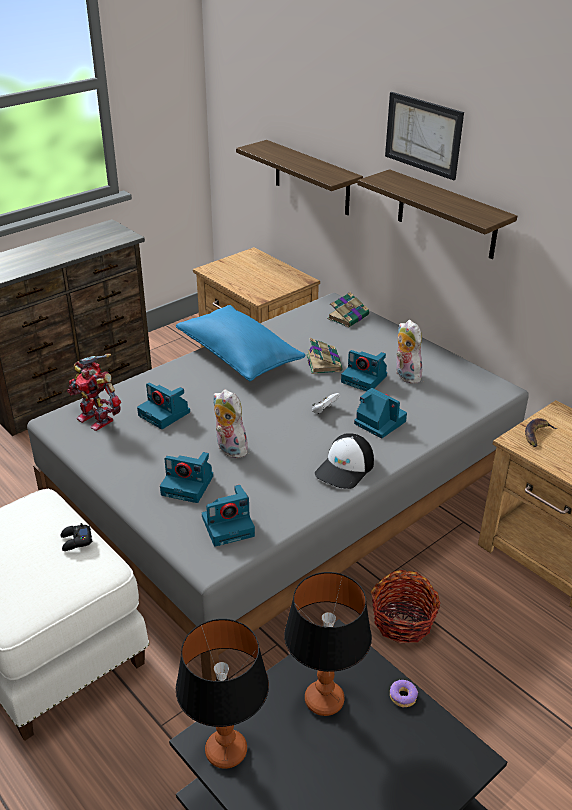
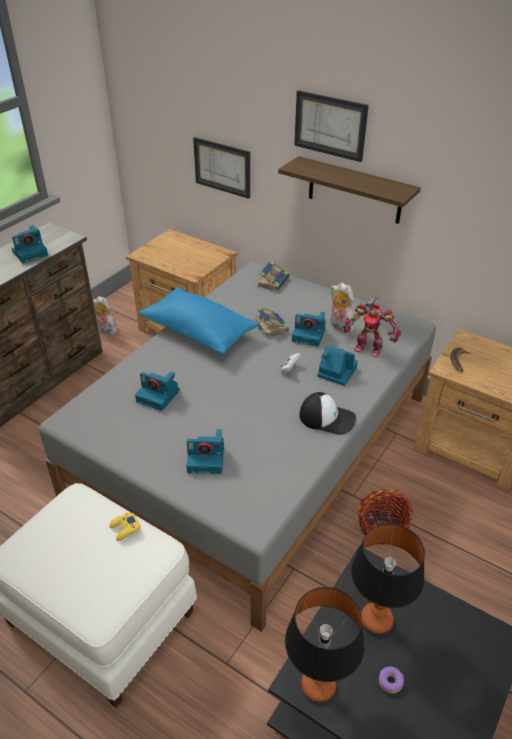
camera: 15 degrees left, 5 degrees up
(76, 541) = (125, 529): black game controller -> yellow game controller
(97, 418) = (101, 411): toy robot -> toy robot (369, 347)
(229, 449) = (226, 418): plush toy -> plush toy (106, 330)
(229, 525) = (256, 489): camera -> camera (30, 253)
(312, 178) = (222, 167): shelf -> picture
(345, 468) = (327, 418): cap -> cap turned 90 degrees counterclockwise
(403, 697) = (434, 601): donut -> donut (390, 682)

